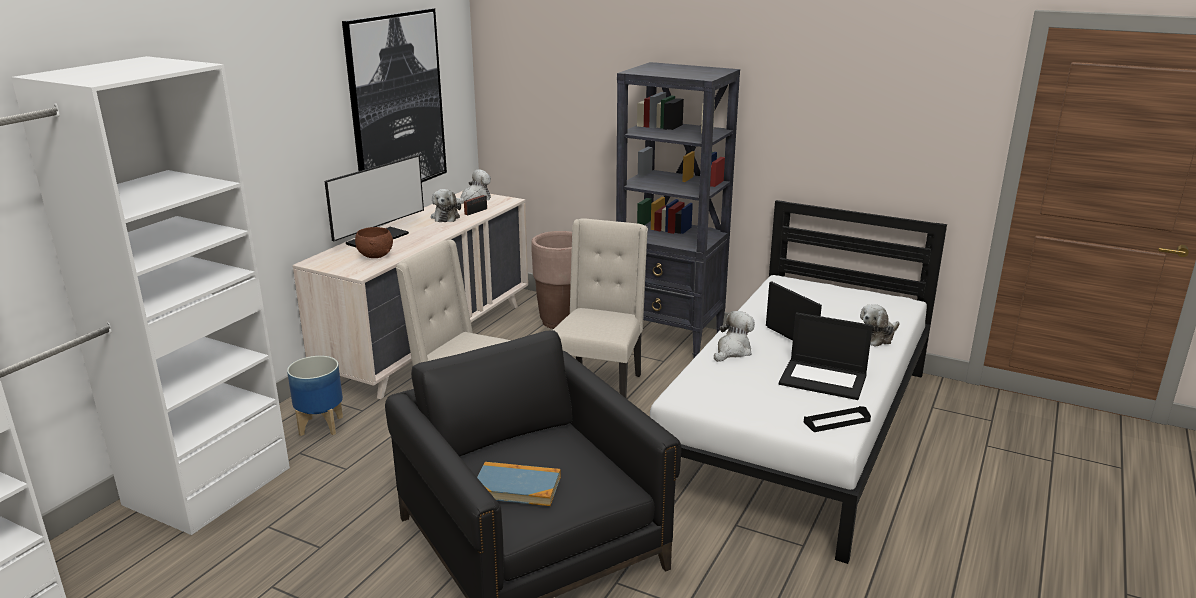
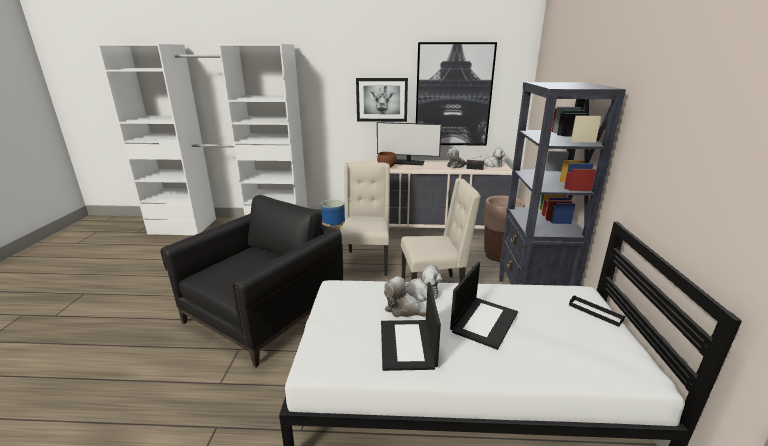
camera: 65 degrees right, 0 degrees up
(306, 137) = (382, 100): none -> picture
(517, 487) = (230, 267): book -> none
(836, 421) = (335, 363): black tray -> black tray (595, 312)
(877, 337) = (528, 367): plush toy -> plush toy (404, 309)

